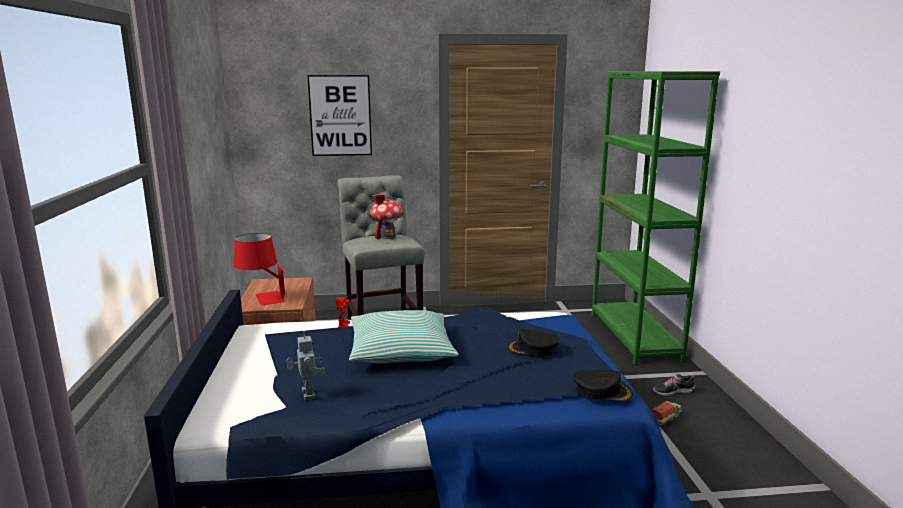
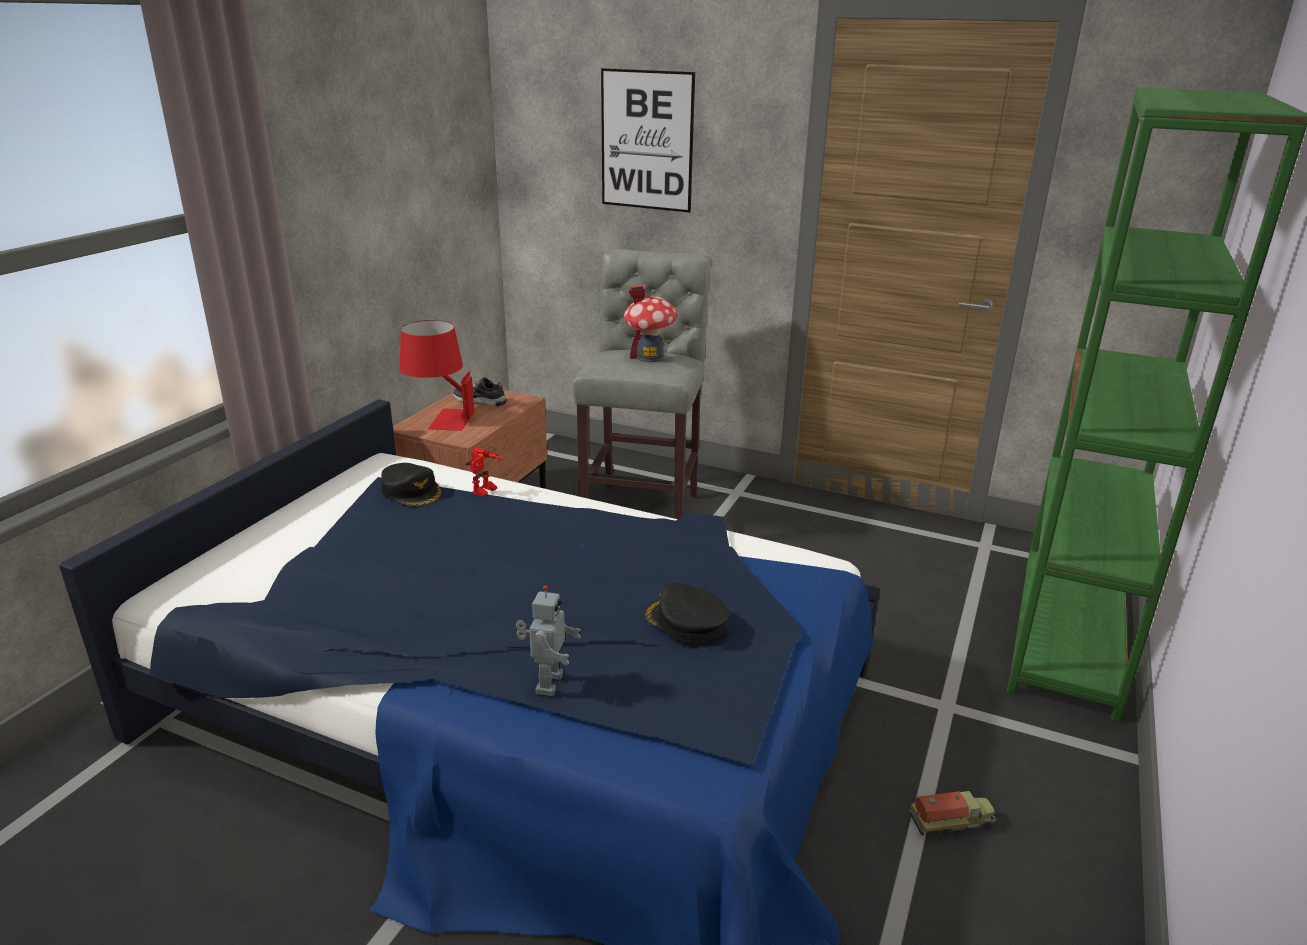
camera: 30 degrees right, 10 degrees up
(307, 394) = (302, 590): toy robot -> toy robot (547, 683)
(401, 350) = (502, 557): pillow -> none
(602, 391) = (697, 746): black cap -> black cap (412, 491)
(673, 392) = (1026, 774): shoe -> shoe (480, 401)

